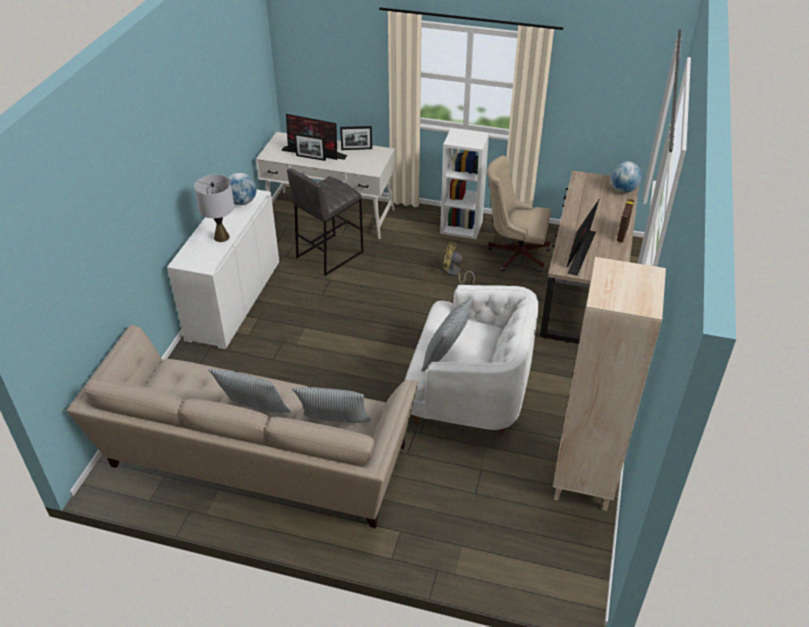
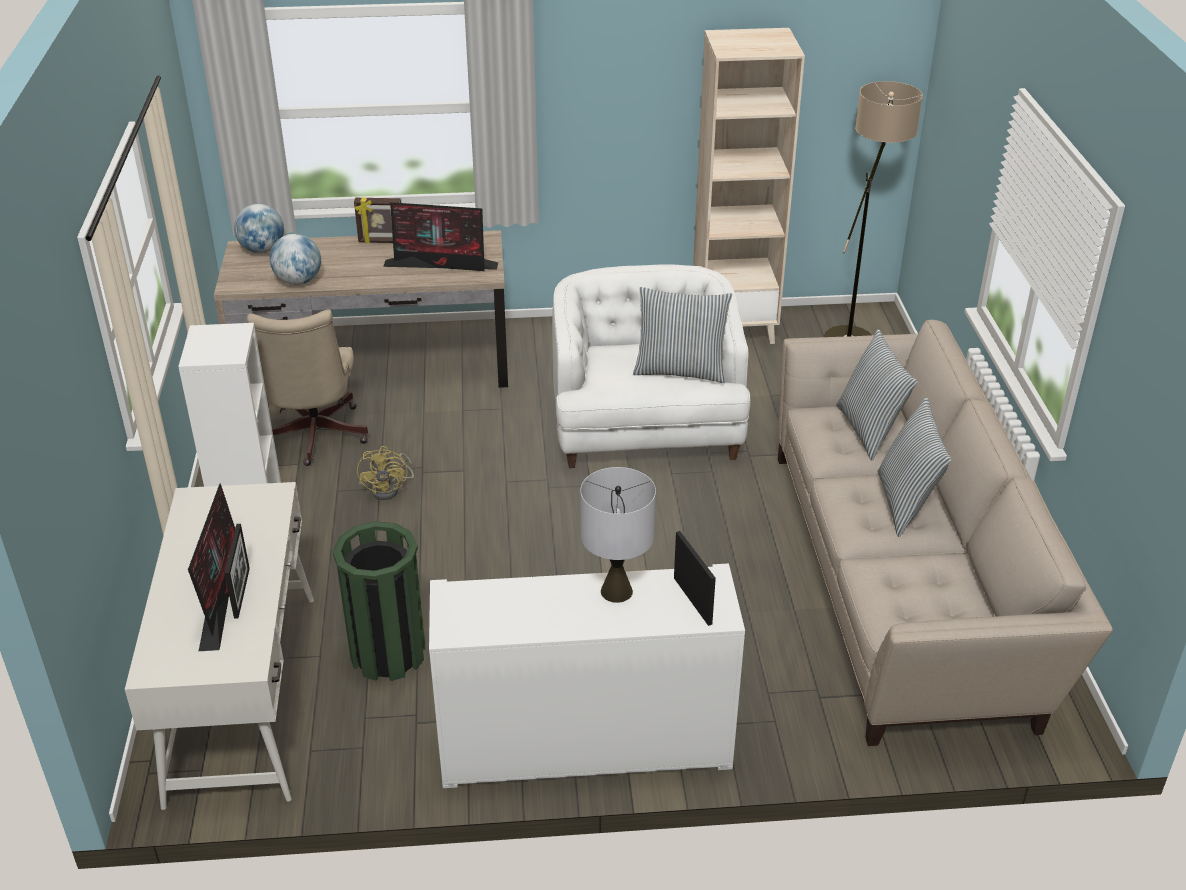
camera: 110 degrees left, 5 degrees down
(242, 202) = (487, 605): globe -> globe (298, 281)
(329, 254) = (388, 654): grey stool -> green trash can
(356, 149) = (189, 537): picture frame -> picture frame (692, 601)
(555, 564) = (855, 333): none -> floor lamp

